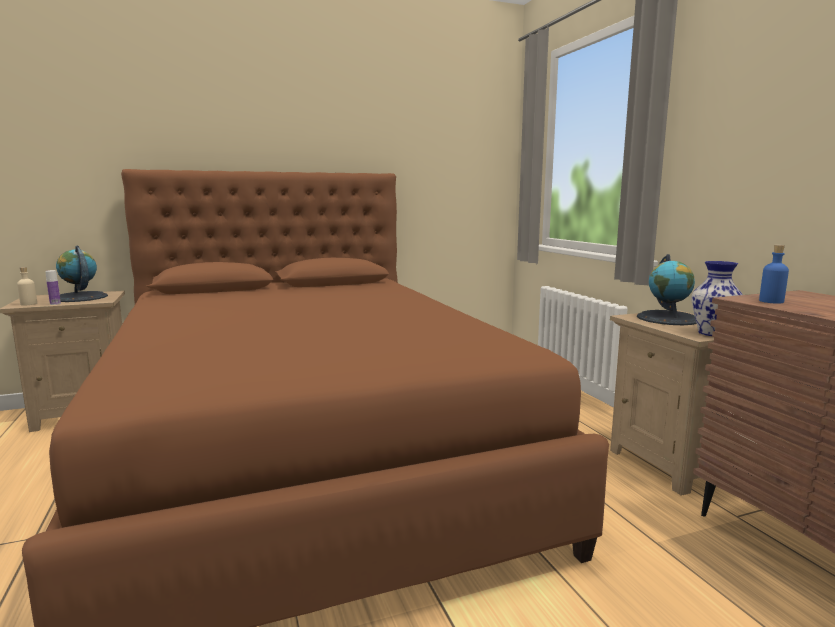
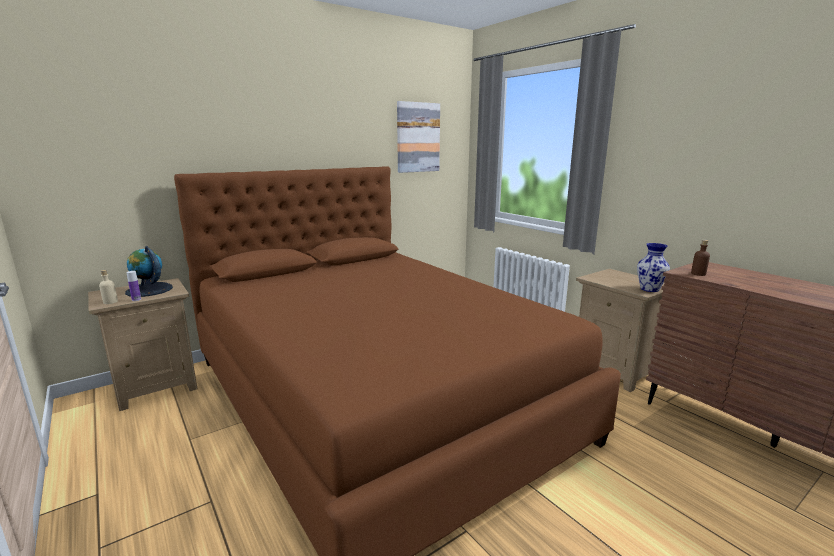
camera: 15 degrees left, 5 degrees up
(441, 140) = (418, 137): none -> picture
(668, 318) = (613, 277): globe -> none
(771, 301) = (698, 274): blue bottle -> brown bottle

